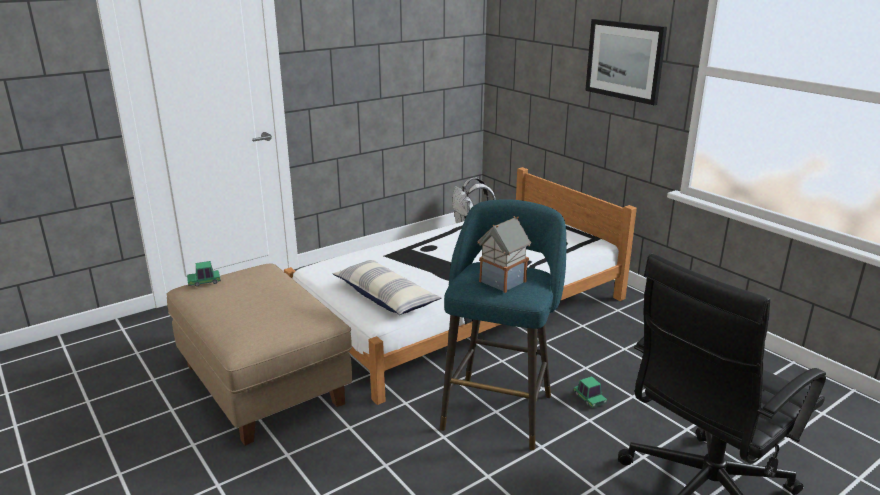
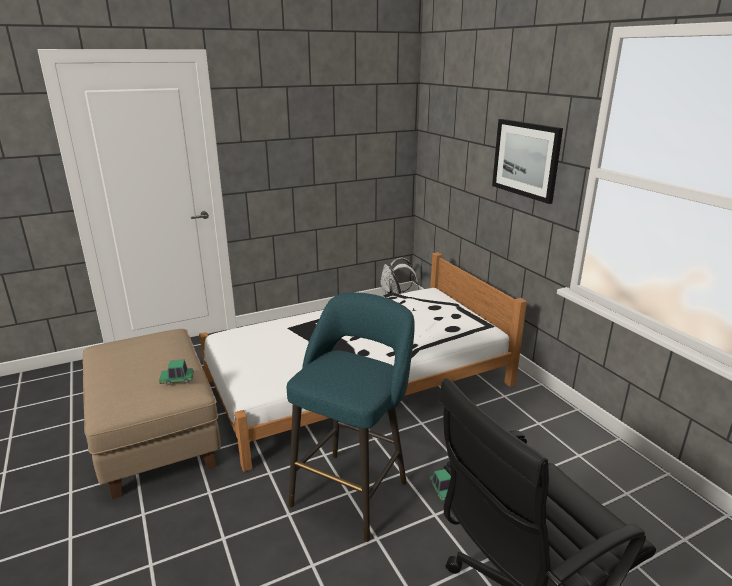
camera: 10 degrees right, 0 degrees up
(204, 282) = (114, 343): toy car -> toy car (177, 379)
(386, 297) = (268, 370): pillow -> none
(502, 282) = (343, 376): toy house -> none

